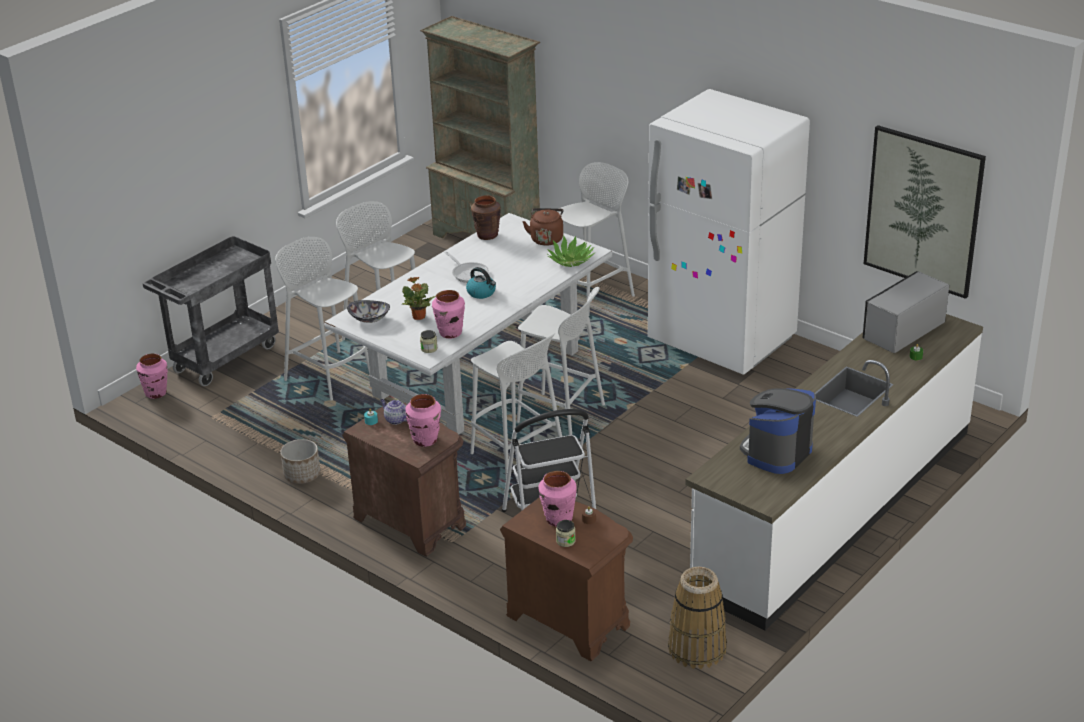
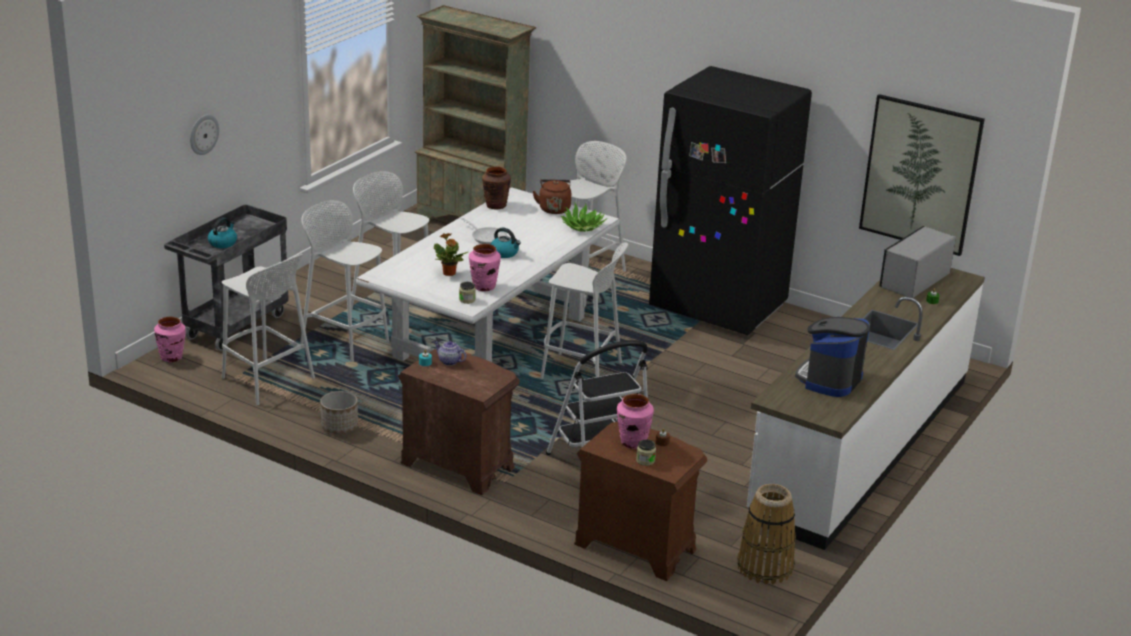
camera: 10 degrees left, 5 degrees down
(180, 171) = (203, 134): none -> wall clock
(203, 279) = (223, 243): none -> kettle
(369, 319) = (401, 275): bowl -> none
(425, 440) = (483, 378): pink vase -> none
(516, 457) = (548, 408): white stool -> white stool (266, 380)
(722, 340) = (718, 308): white fridge -> black fridge

